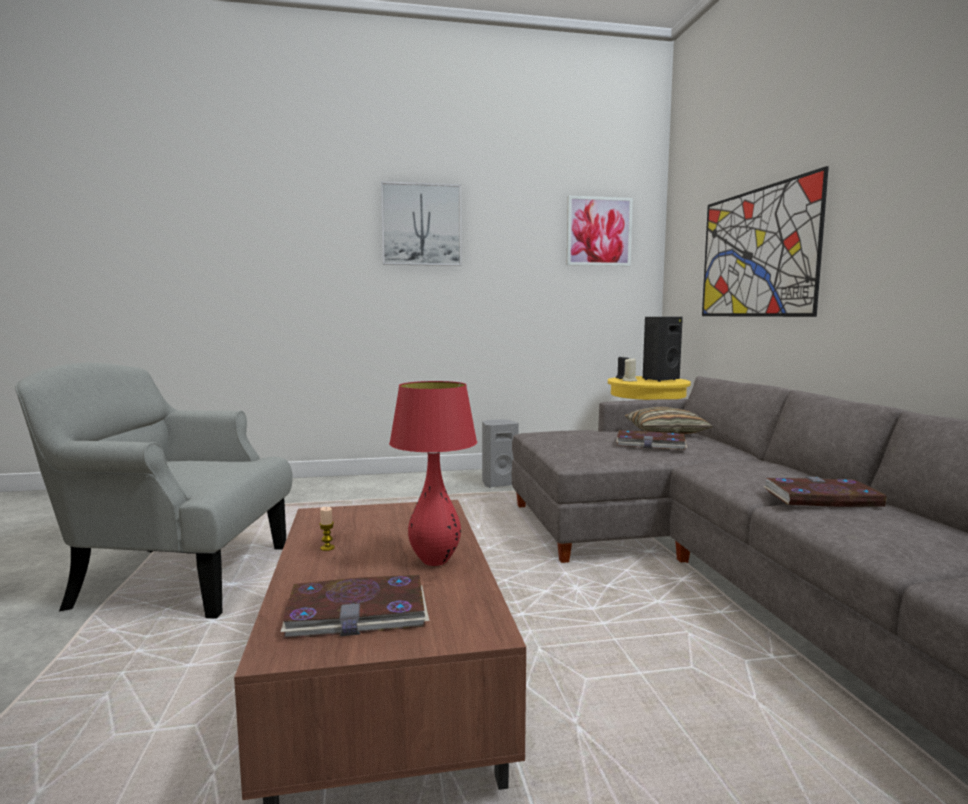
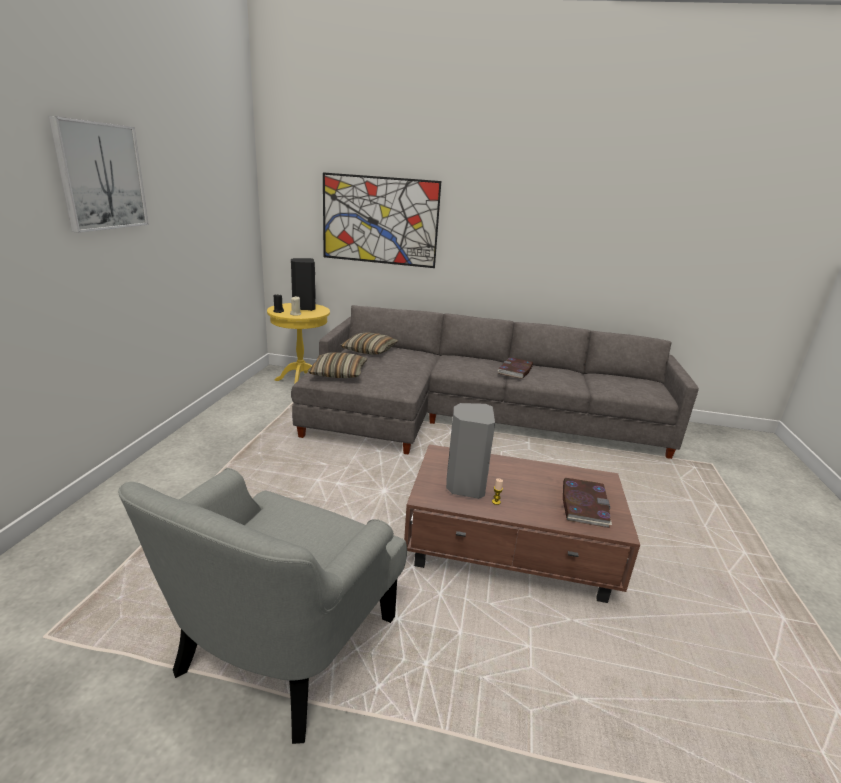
camera: 70 degrees left, 15 degrees up
(435, 561) = (529, 473): red table lamp -> none
(498, 483) = (237, 429): grey speaker -> grey speaker (465, 486)
(564, 434) = (338, 373): none -> pillow
(599, 231) = (227, 180): picture -> none
(651, 444) = (398, 363): book -> none

